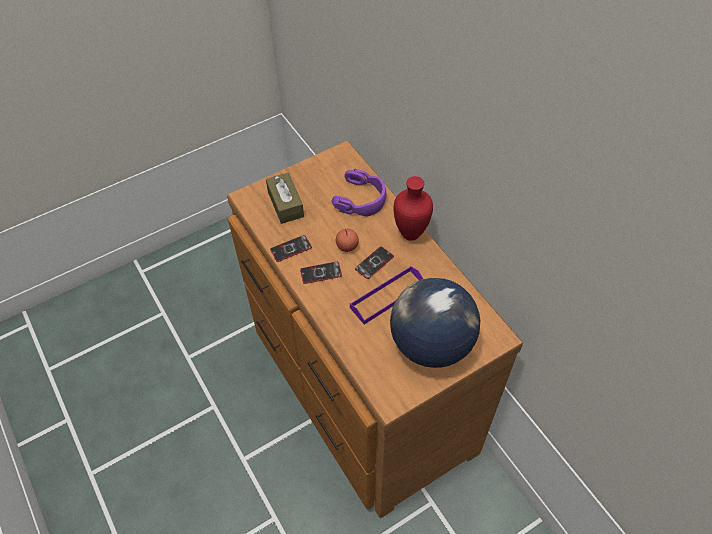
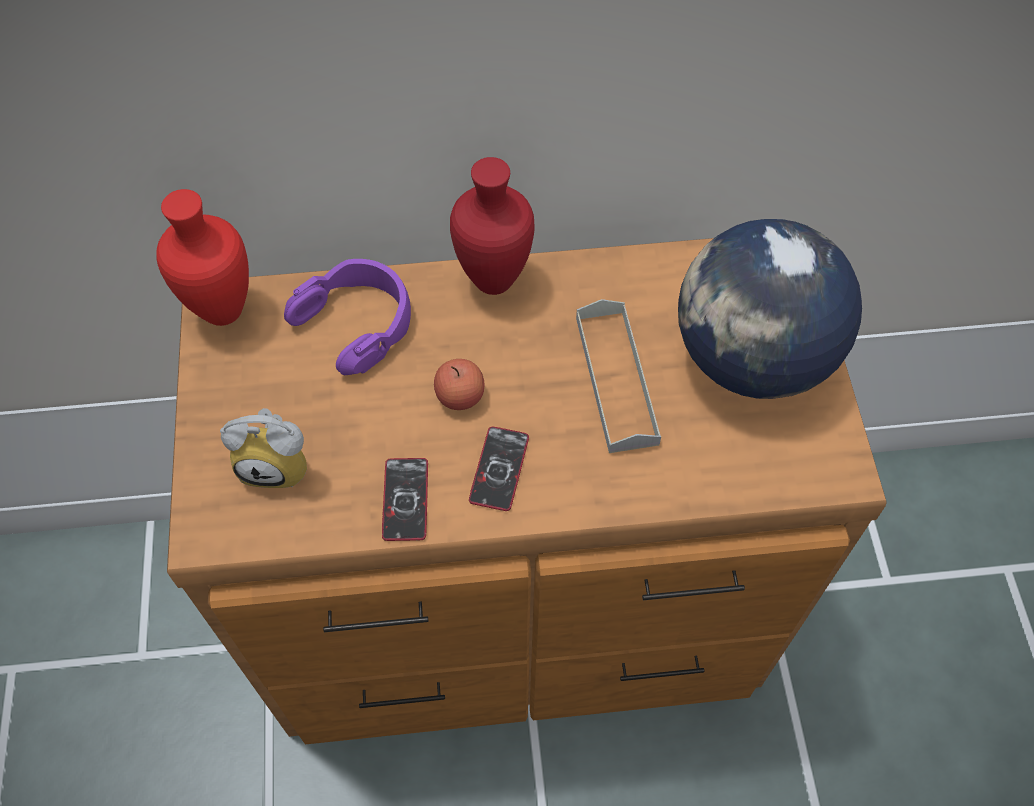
camera: 65 degrees left, 5 degrees up
(285, 204) = (279, 463): brown tissue box -> alarm clock
(341, 158) = (225, 312): none -> red vase
(374, 263) = (527, 368): phone -> none
(387, 296) = (616, 379): purple tray -> grey tray

